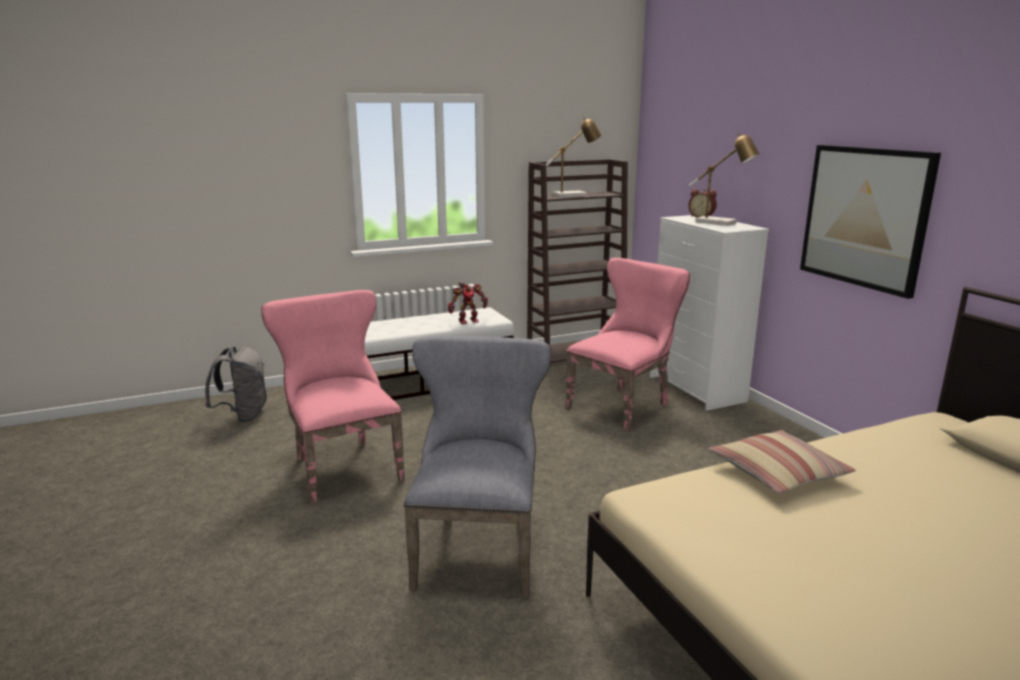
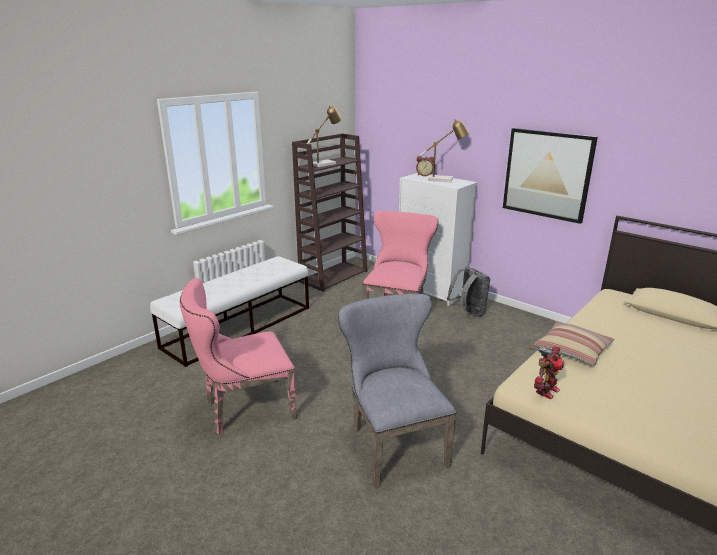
camera: 25 degrees left, 5 degrees up
(243, 415) = (118, 386): grey backpack -> grey backpack (468, 313)
(342, 467) = (244, 409): pink chair -> pink chair turned 60 degrees counterclockwise
(467, 320) = (274, 271): toy robot -> toy robot (545, 390)

